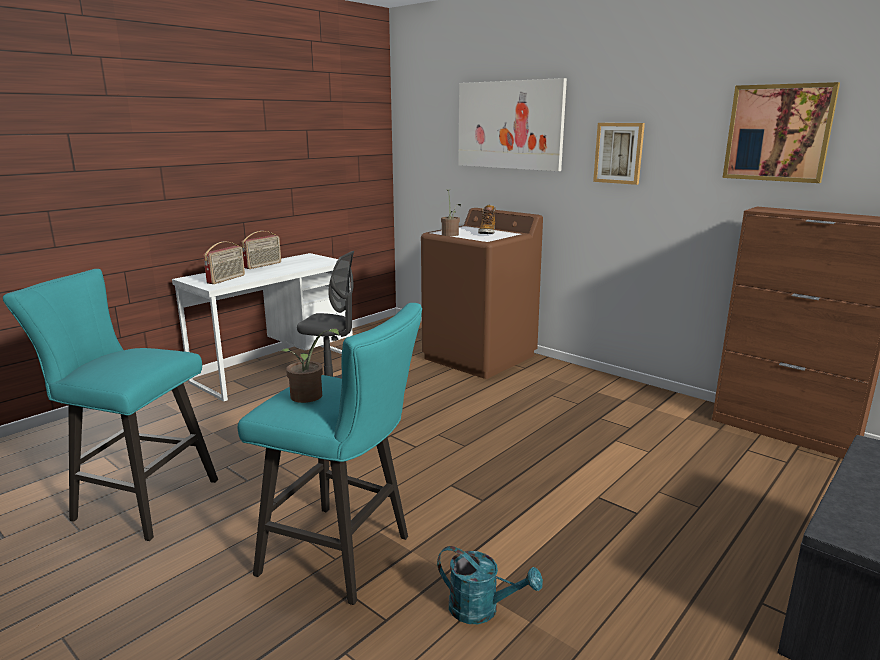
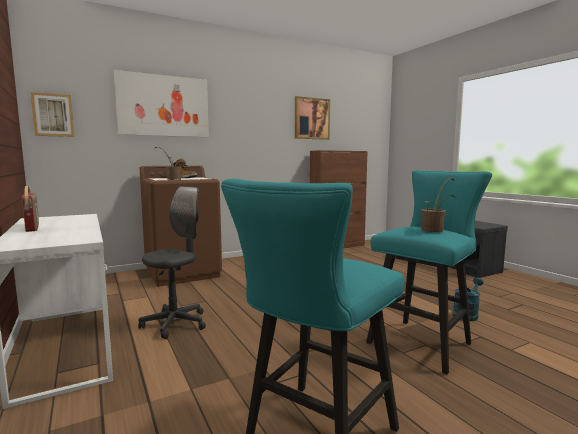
camera: 70 degrees left, 10 degrees down
(227, 279) = (64, 236): radio -> none
(619, 153) = (243, 126): picture -> picture (53, 115)

